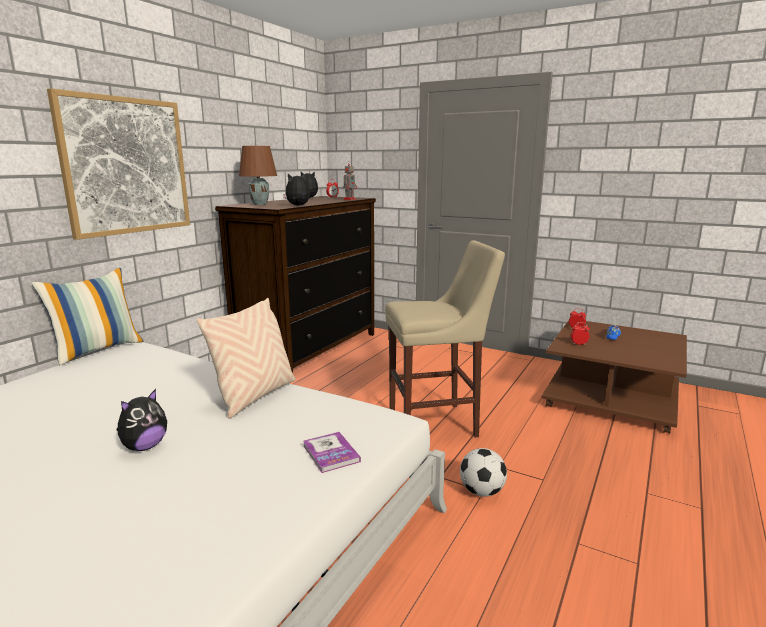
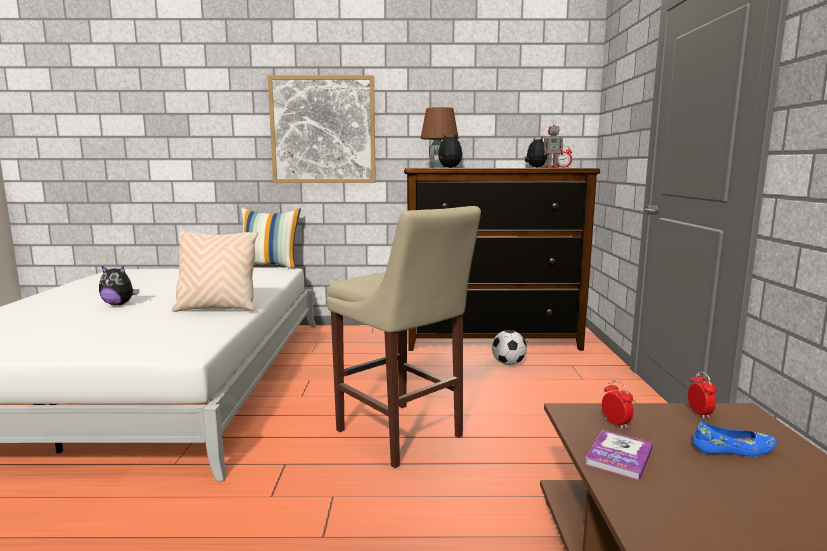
camera: 60 degrees right, 5 degrees down
(331, 453) = (117, 343): book -> book (619, 456)
(482, 491) = (269, 495): football -> football (508, 363)

